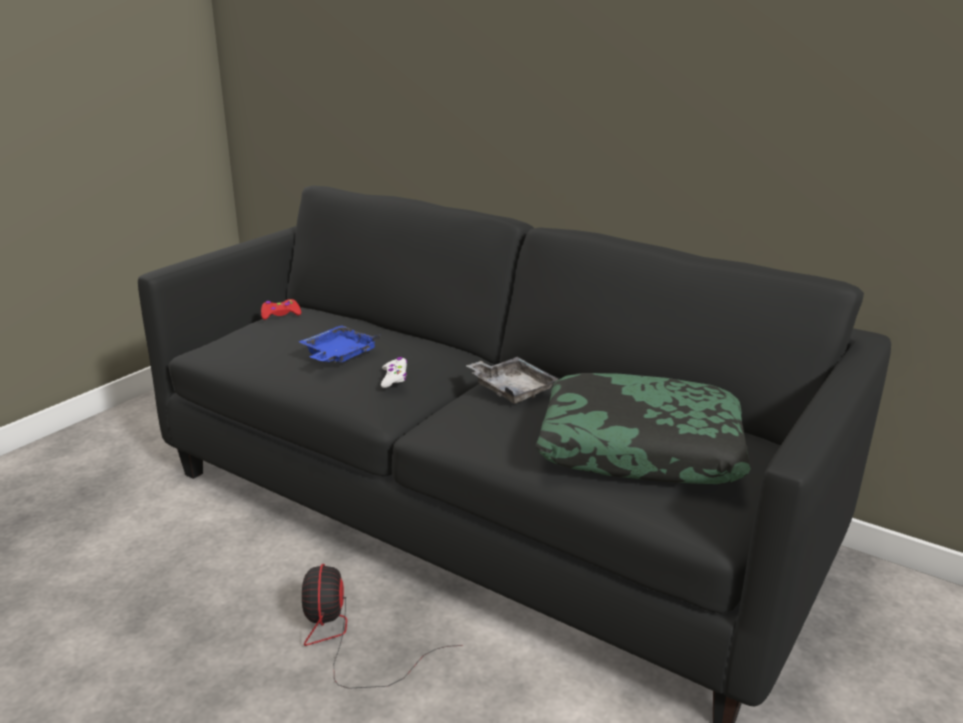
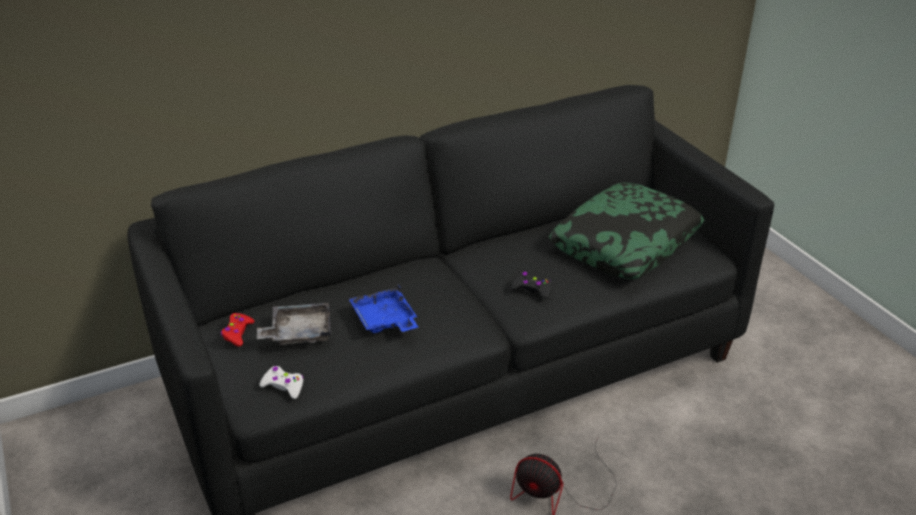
camera: 60 degrees left, 10 degrees up
(394, 378) = (454, 304): white game controller -> white game controller (283, 386)
(471, 413) = (532, 289): none -> black game controller
(511, 389) = (512, 260): grey tray -> grey tray (299, 333)

